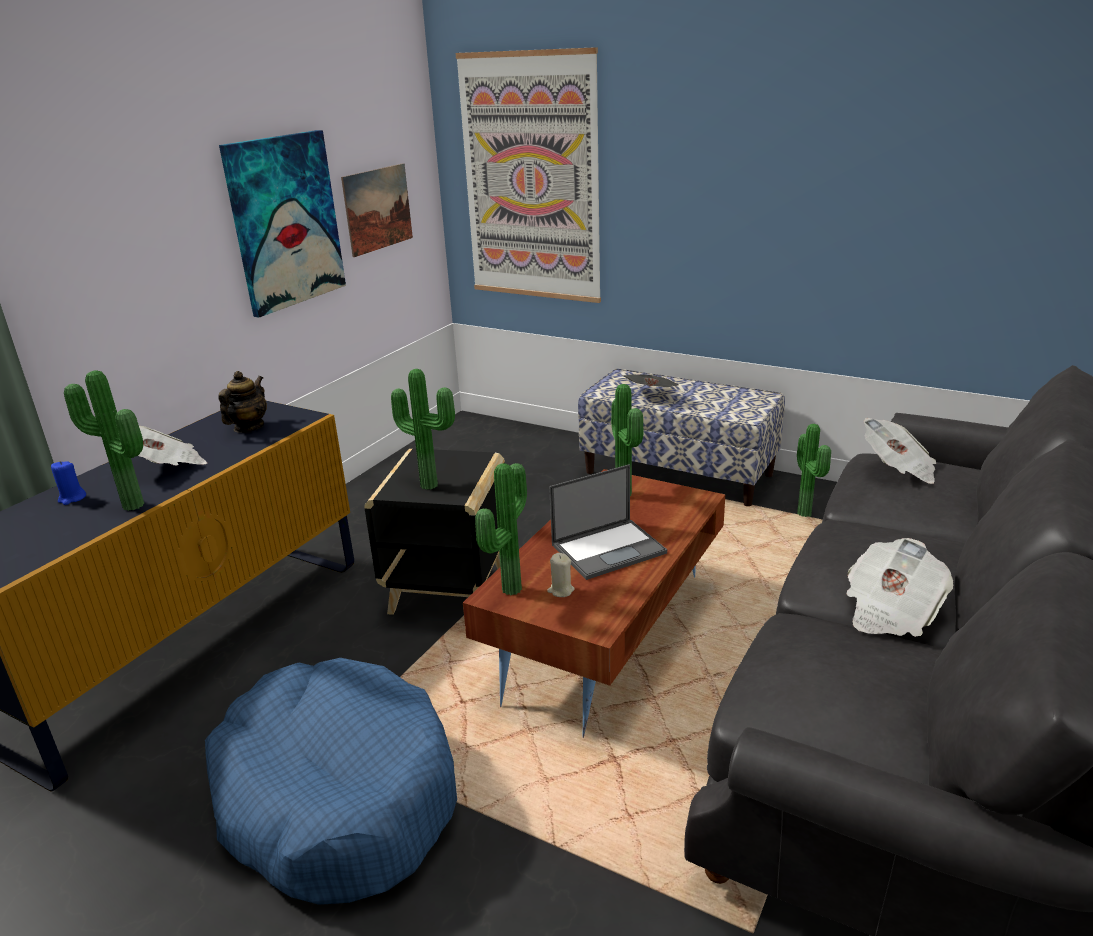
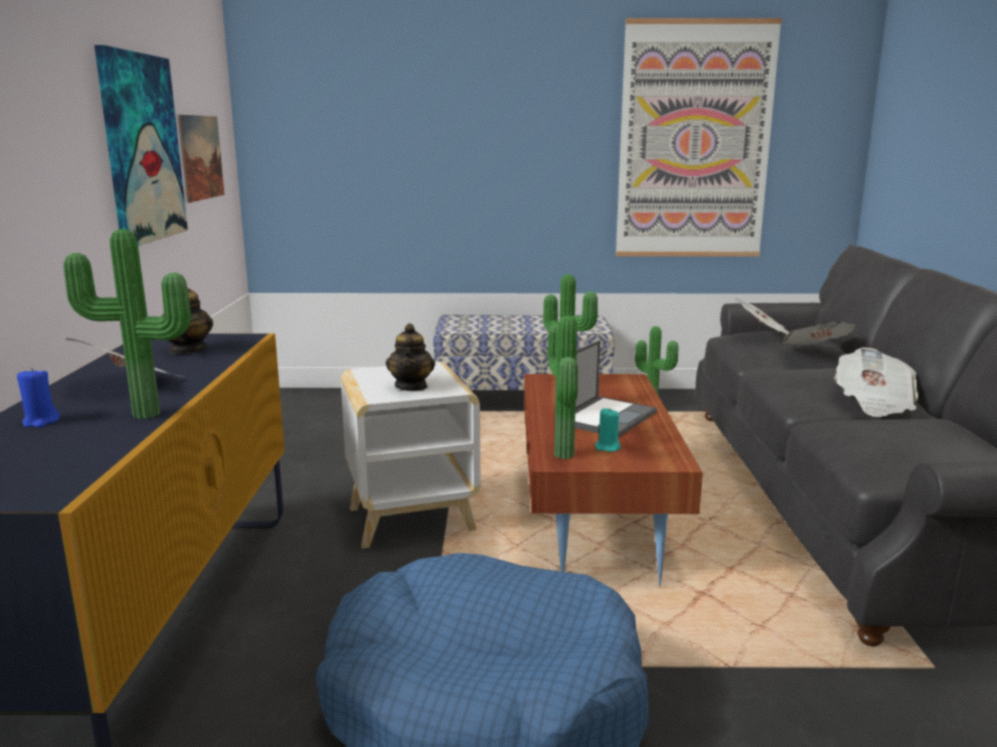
camera: 30 degrees left, 10 degrees down
(431, 484) = (411, 386): potted plant -> teapot
(452, 594) = (413, 519): black side table -> white side table
(531, 180) = (345, 138): picture -> picture (694, 142)
(561, 590) = (607, 447): beige candle -> turquoise candle
(651, 396) = (499, 327): newspaper -> newspaper (815, 352)

